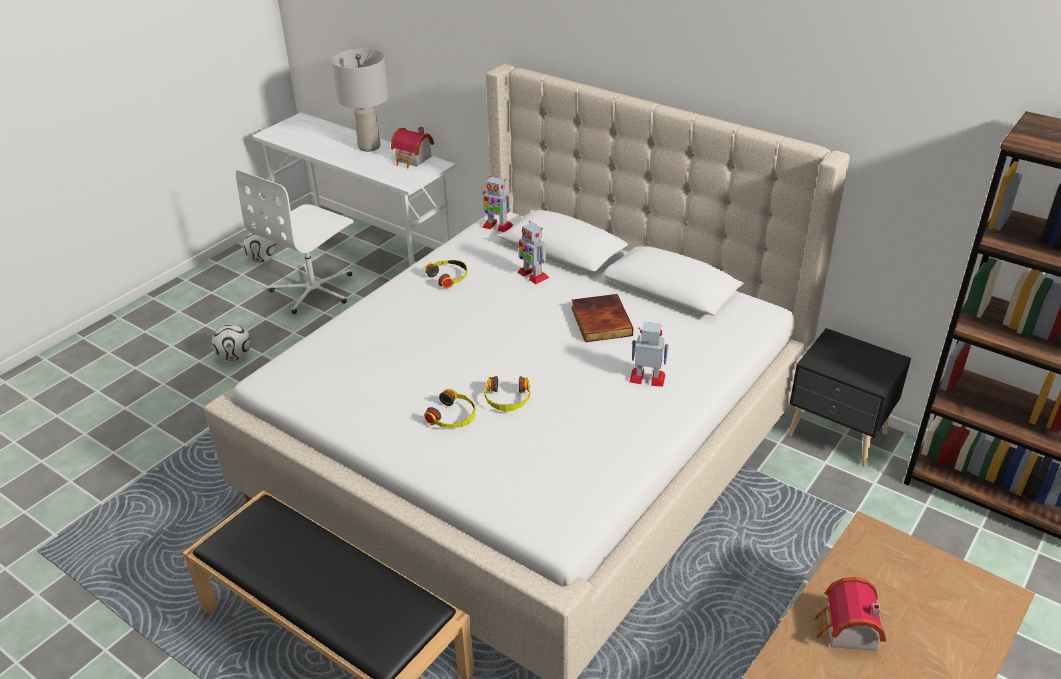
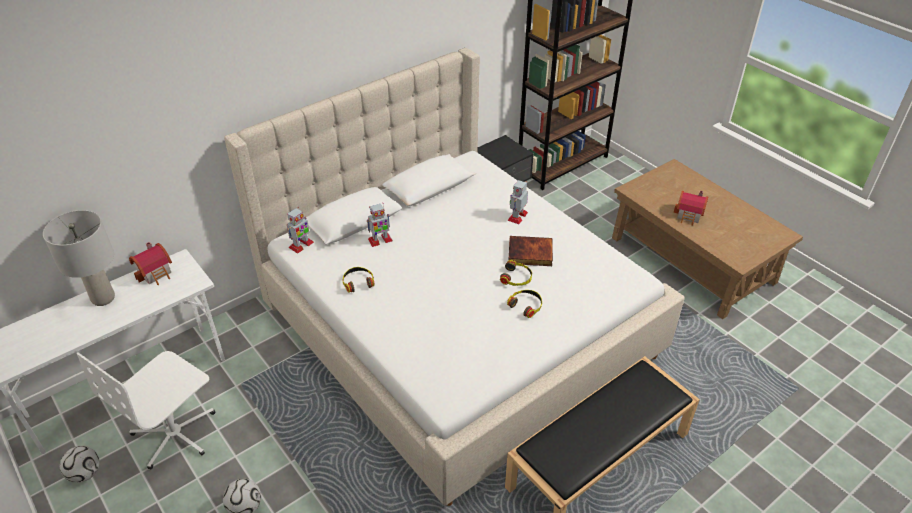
camera: 75 degrees left, 5 degrees up
(314, 290) = (175, 434): white office chair -> white office chair turned 75 degrees clockwise
(599, 321) = (451, 222): book -> book (529, 254)

